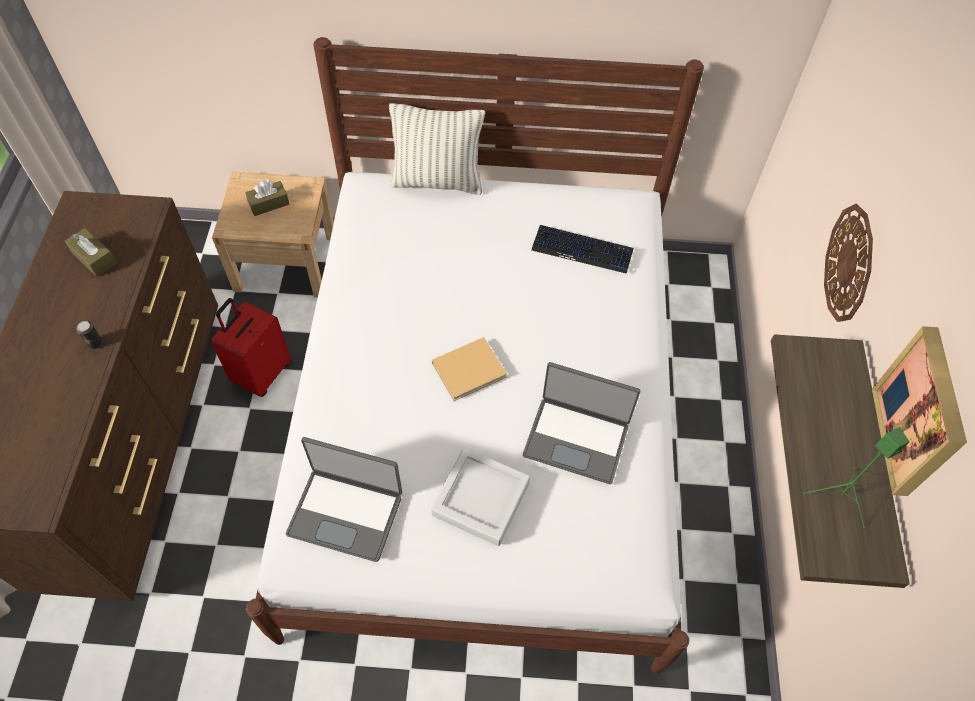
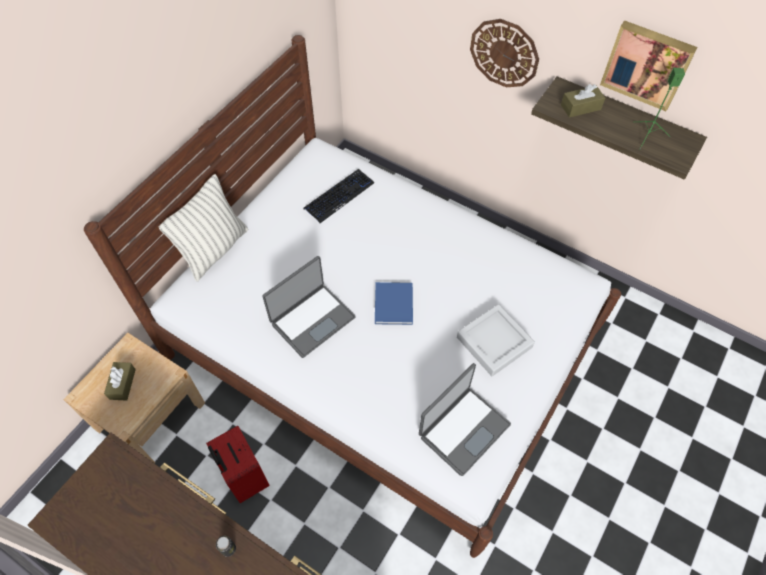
camera: 60 degrees left, 0 degrees up
(94, 258) = (132, 521): brown tissue box -> brown tissue box (580, 107)
(471, 369) = (393, 303): beige book -> blue book
(576, 439) = (479, 269): laptop -> laptop (312, 319)

